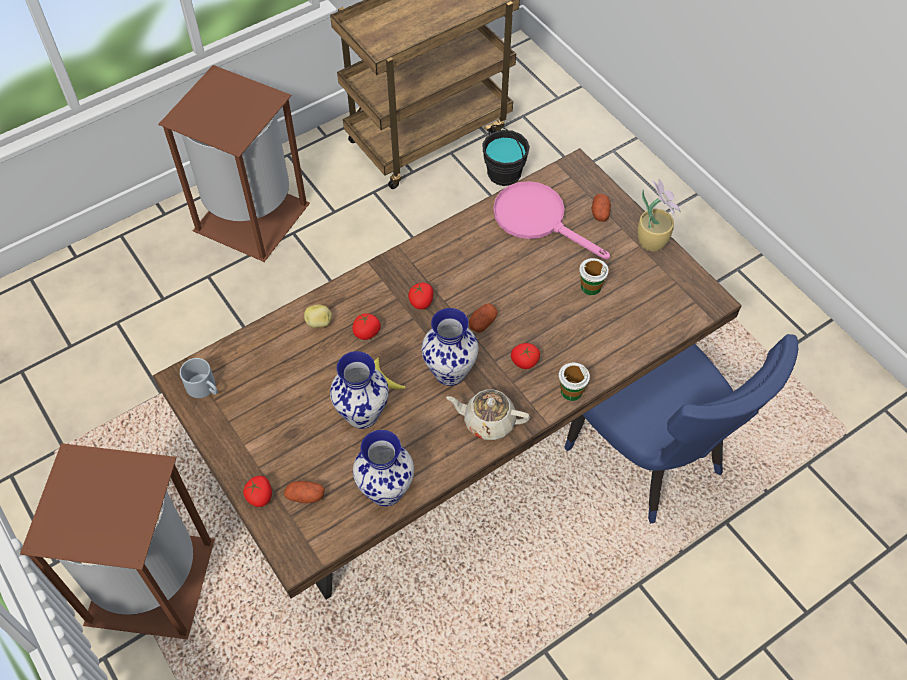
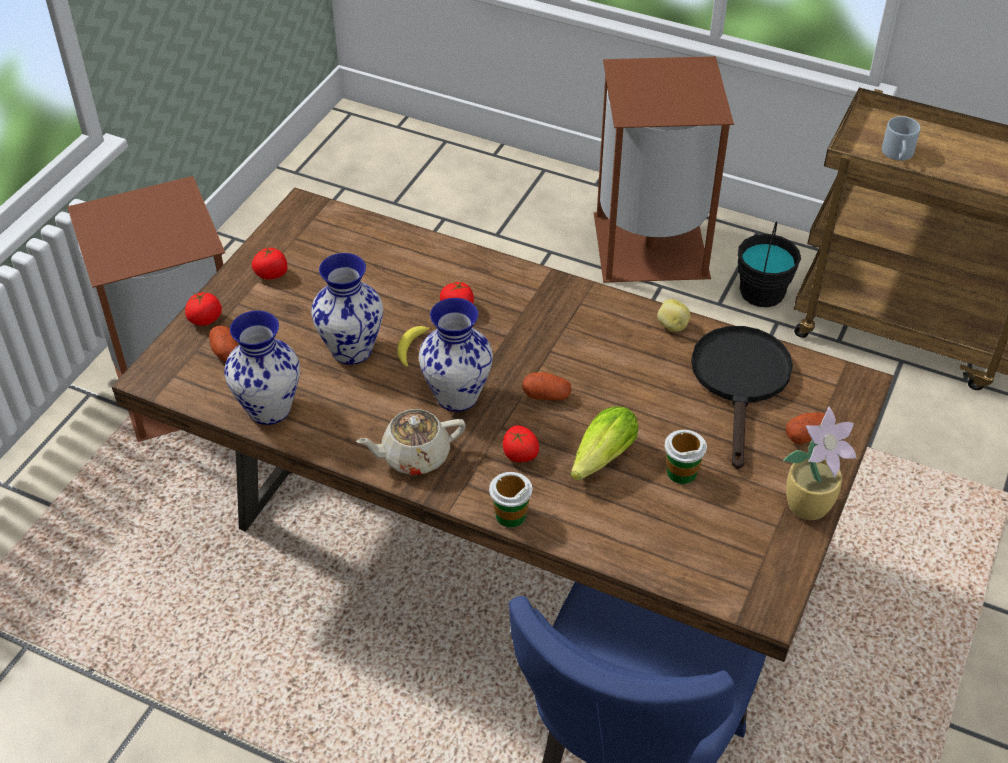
camera: 60 degrees right, 10 degrees down
(205, 388) = (304, 226): grey mug -> grey mug (898, 154)
(319, 323) = (442, 268): potato -> potato (672, 326)
(421, 302) = (533, 333): tomato -> tomato (272, 274)
(488, 421) = (414, 456): beige teapot -> beige teapot turned 90 degrees counterclockwise
(504, 173) = (923, 424): black bucket -> black bucket (762, 292)
(538, 219) = (740, 382): pink frying pan -> black frying pan
(556, 323) = (599, 461): none -> lettuce

